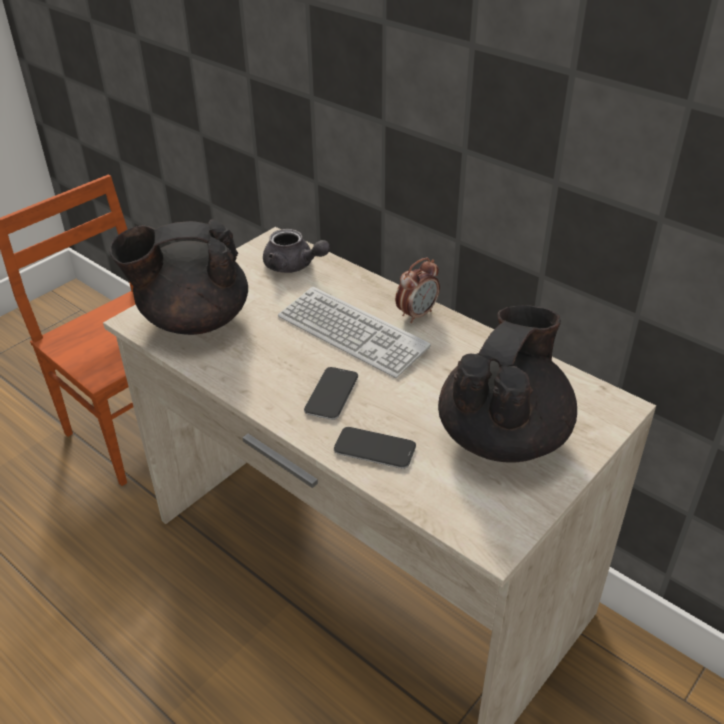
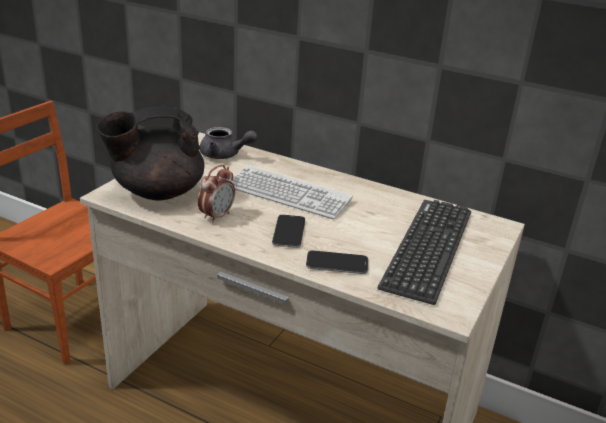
camera: 15 degrees left, 10 degrees down
(417, 314) = (332, 180): alarm clock -> alarm clock (217, 216)
(503, 435) = (428, 248): black teapot -> keyboard

